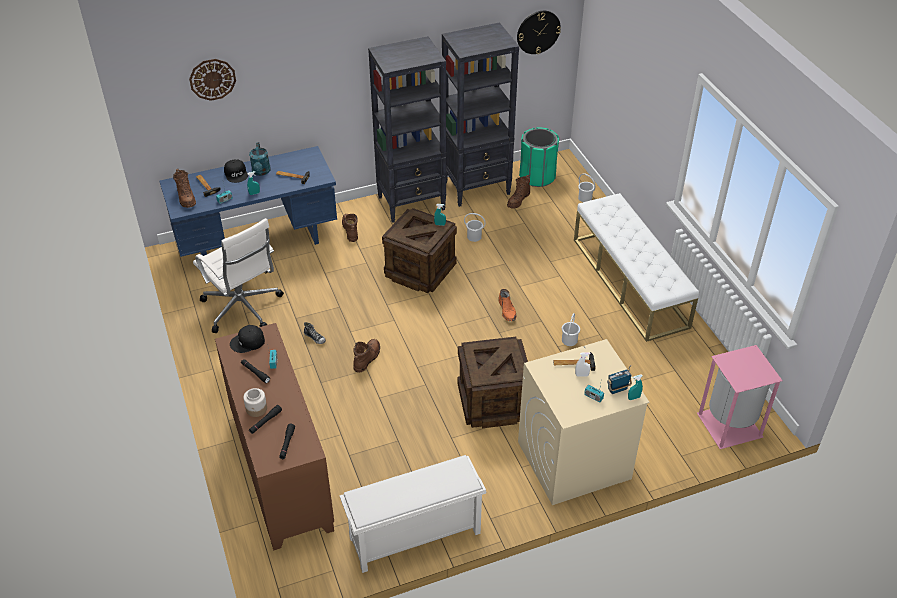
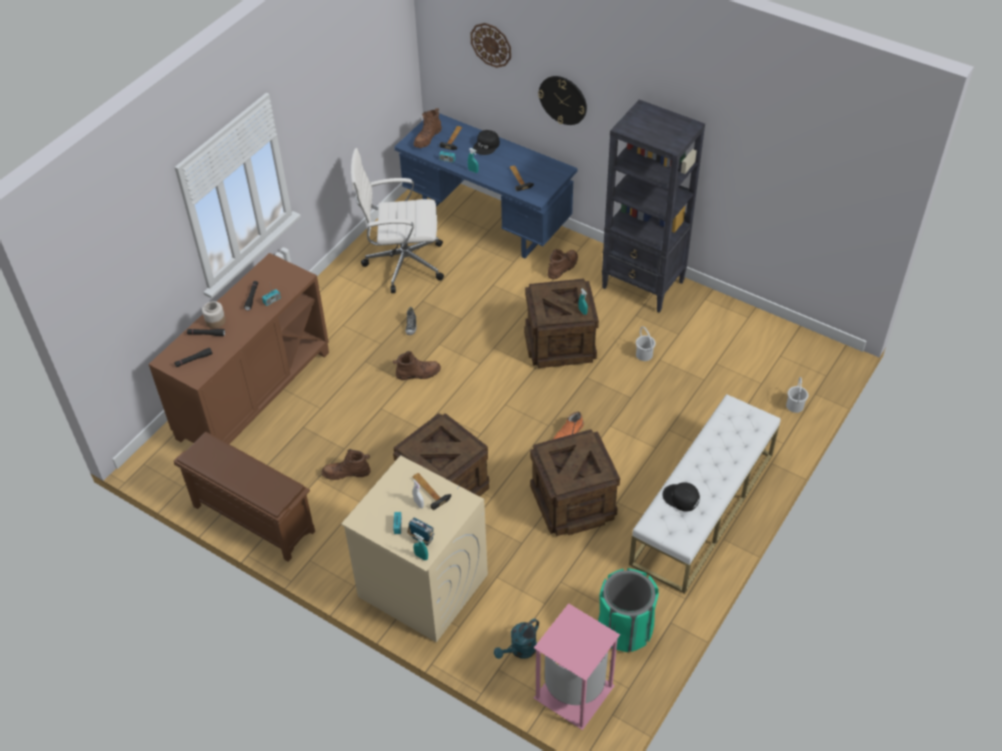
camera: 55 degrees right, 5 degrees up
(243, 309) = (402, 263): white office chair -> white office chair turned 75 degrees clockwise
(248, 342) = (281, 273): black cap -> black cap (681, 498)
(261, 172) = (504, 157): turquoise watering can -> turquoise watering can (520, 650)
(414, 537) = (252, 519): white shoe rack -> brown shoe rack
(477, 188) = (717, 317): black bookcase -> none
(518, 200) = (733, 356): brown boot -> brown boot (346, 473)
(537, 176) = (786, 351): green trash can -> green trash can (625, 629)
(538, 32) = (841, 193): wall clock -> wall clock (563, 100)
(569, 340) = (573, 502): white bucket -> crate

